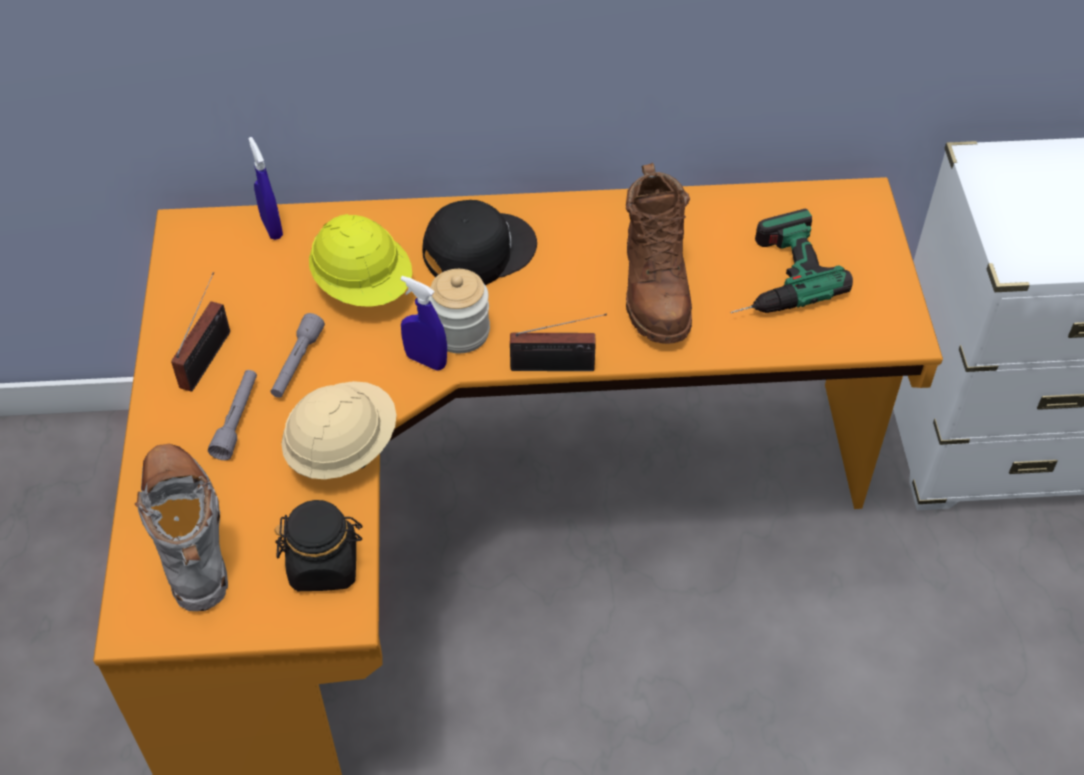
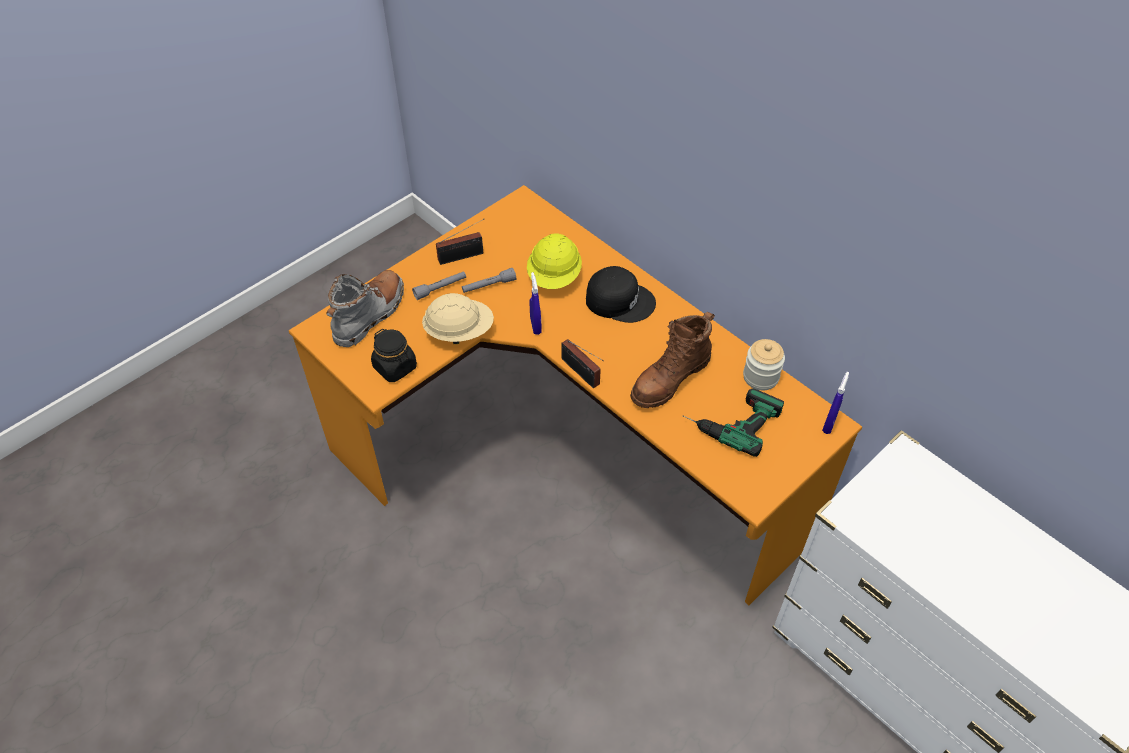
camera: 50 degrees right, 0 degrees up
(272, 227) = (554, 225): blue spray bottle -> blue spray bottle (829, 424)
(460, 332) = (564, 326): jar -> jar (760, 377)

